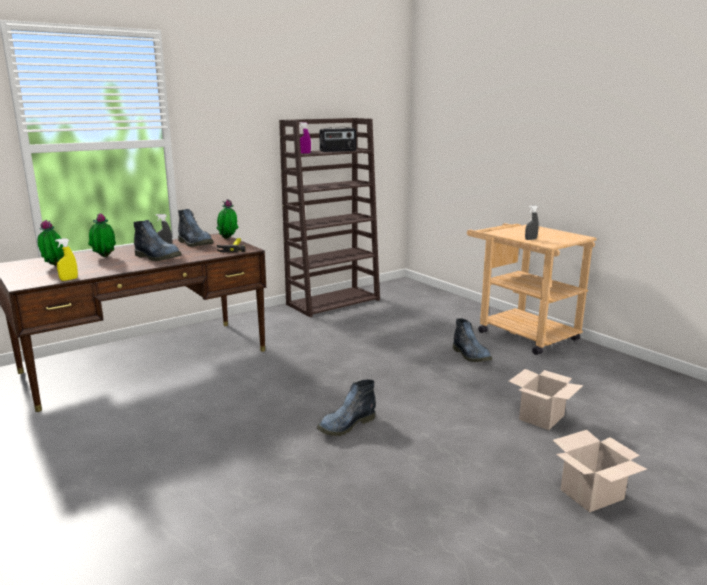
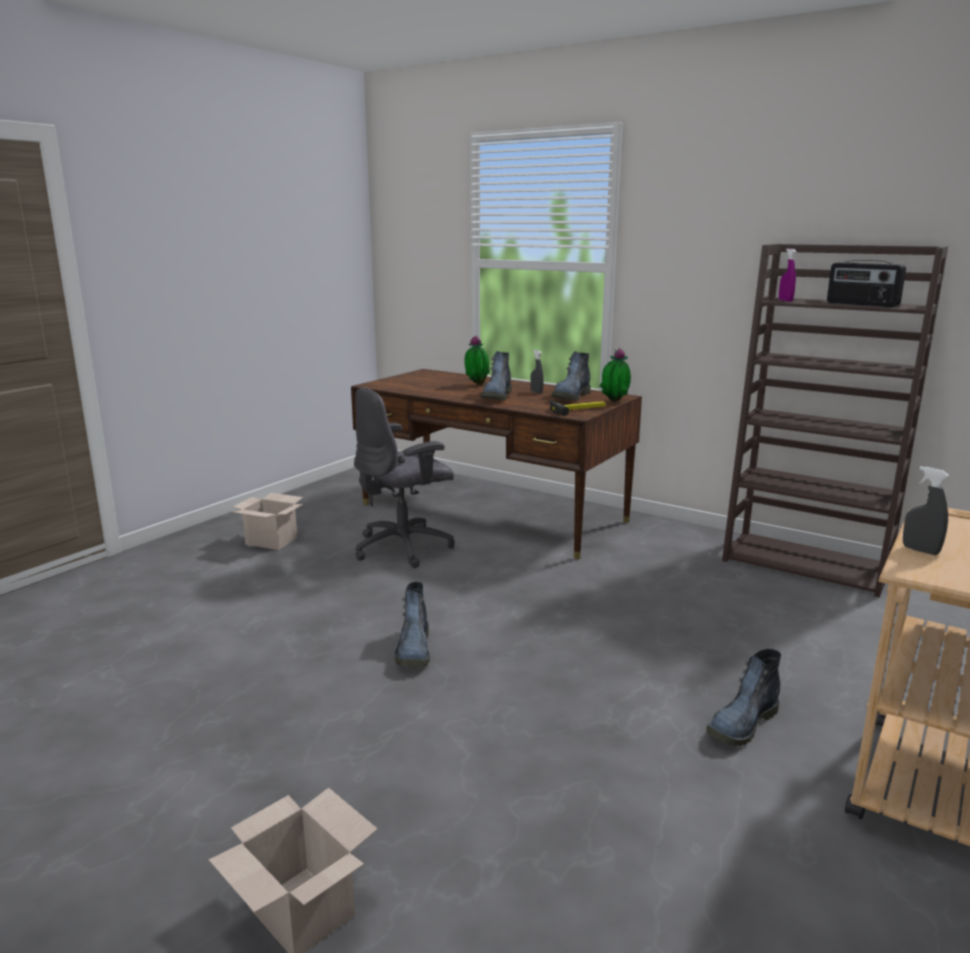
camera: 70 degrees right, 0 degrees up
(54, 266) = (431, 380): potted plant -> none
(69, 279) = (395, 390): yellow spray bottle -> none
(169, 405) = (404, 547): none -> grey office chair
(346, 426) = (414, 651): boot -> boot turned 120 degrees counterclockwise
(541, 416) = (550, 835): cardboard box -> cardboard box (273, 541)

